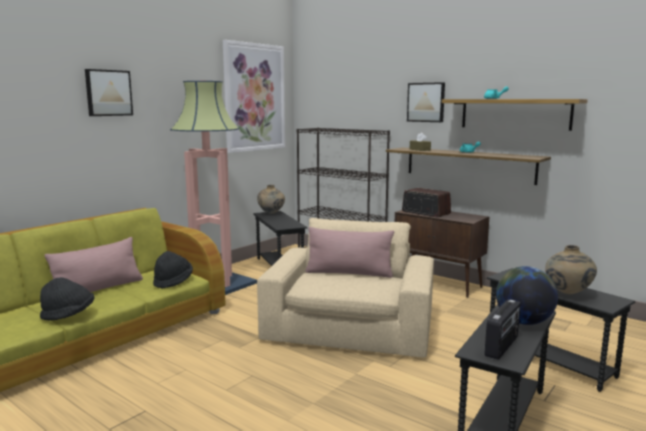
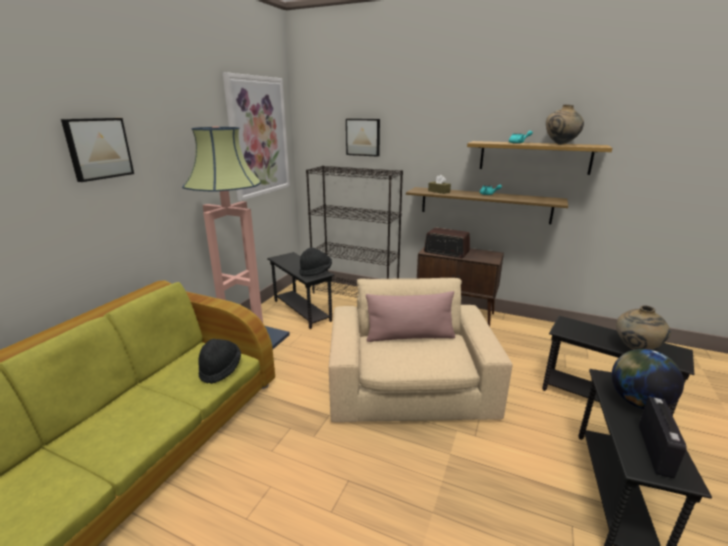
camera: 15 degrees left, 10 degrees up
(69, 315) = (112, 458): black hat -> black hat (316, 272)
(99, 289) = (133, 397): pink pillow -> none
(271, 213) = (287, 257): beige vase -> beige vase (561, 144)
(426, 102) = (442, 143): picture -> picture (363, 137)

